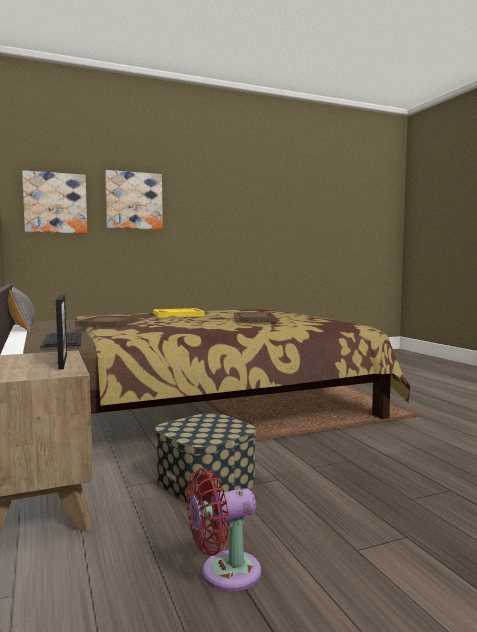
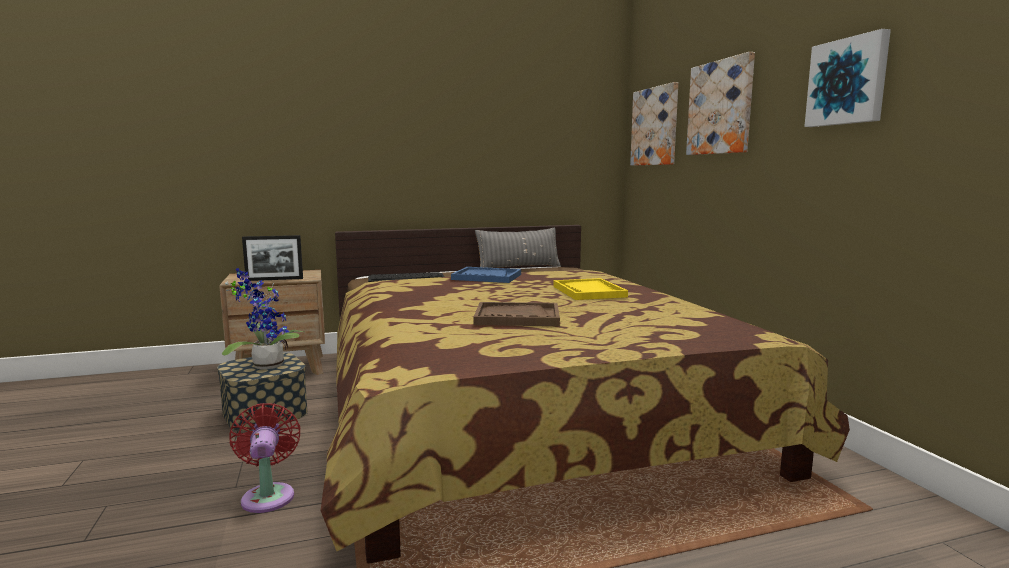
camera: 95 degrees right, 5 degrees up
(108, 323) = (486, 277): brown tray -> blue tray
(204, 426) = (265, 365): none -> potted plant
(220, 203) = (848, 82): none -> picture
(224, 573) = (130, 416): red fan -> red fan (268, 495)

